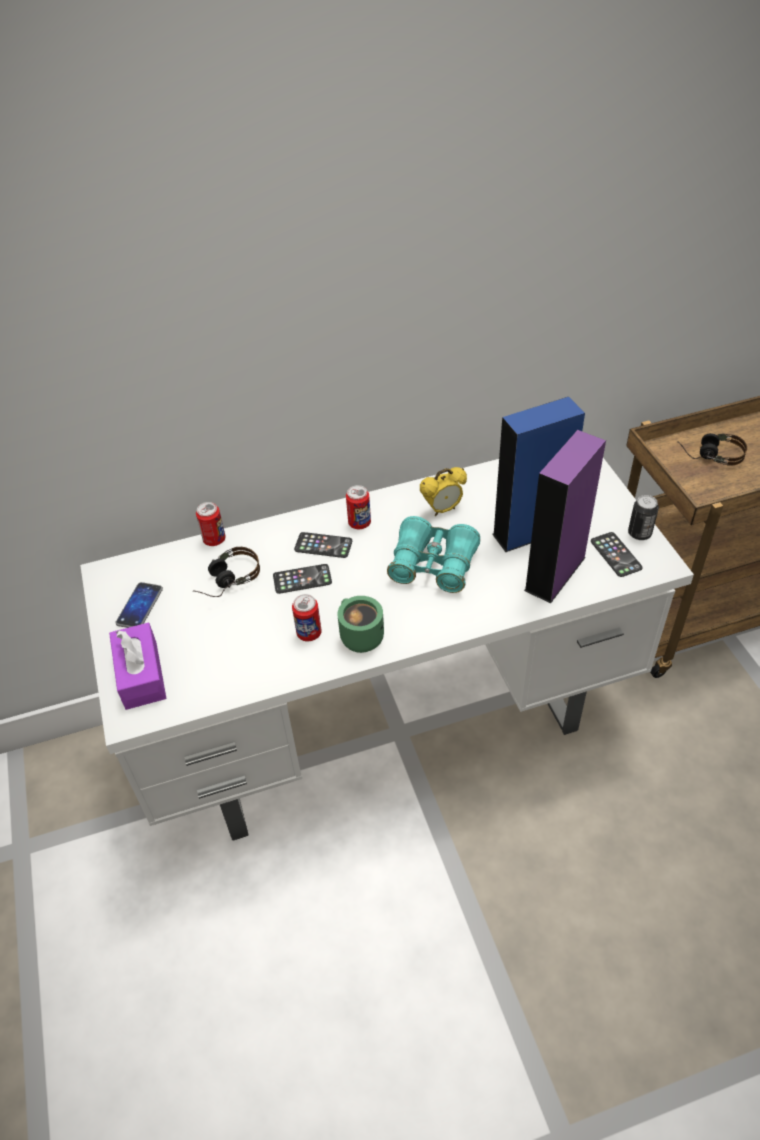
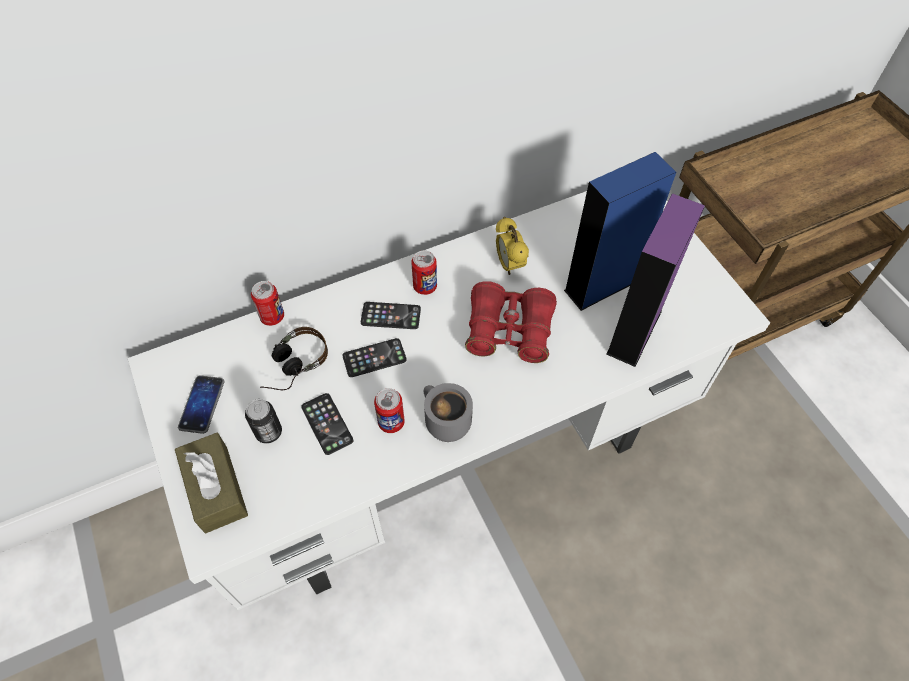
camera: 10 degrees left, 10 degrees up
(141, 675) = (216, 489): purple tissue box -> brown tissue box
(358, 636) = (444, 422): green mug -> grey mug
(433, 565) = (509, 331): turquoise binoculars -> red binoculars
(442, 510) = (509, 265): alarm clock -> alarm clock turned 105 degrees clockwise
(616, 555) = (691, 306): phone -> phone (327, 424)
(639, 533) = (710, 280): can -> can (268, 432)
(708, 455) = (761, 184): headphones -> none

